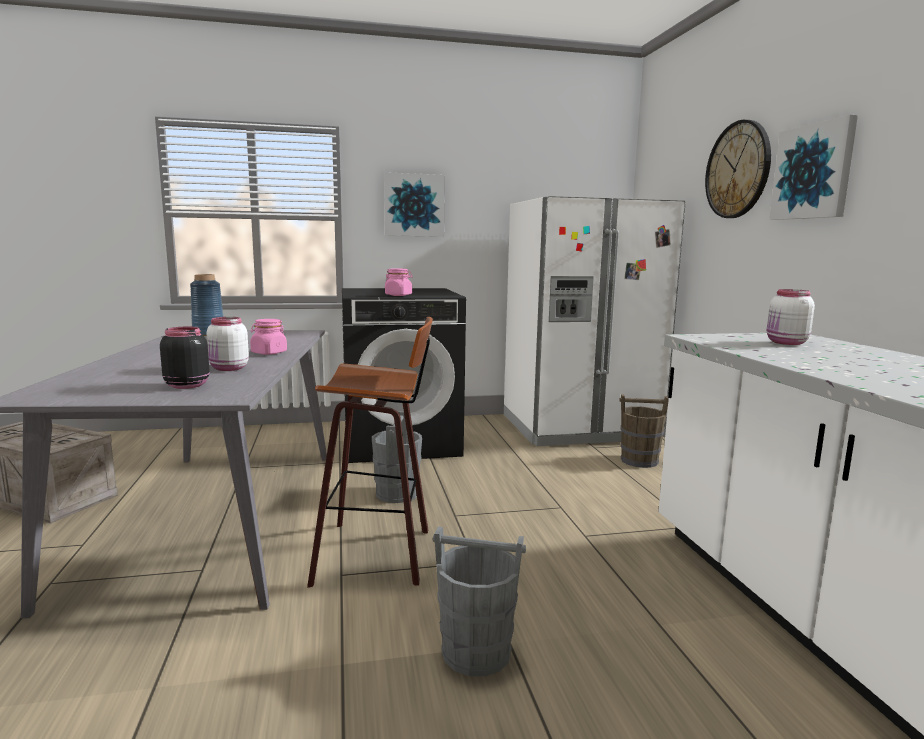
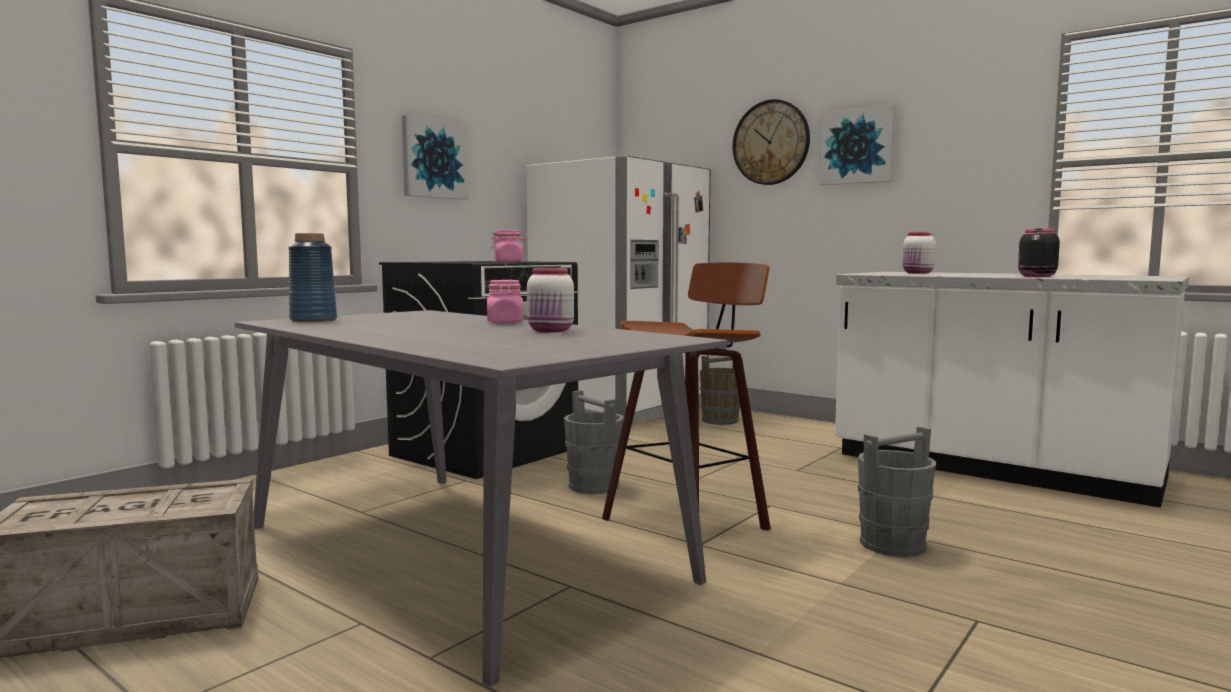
camera: 40 degrees left, 5 degrees down
(187, 385) = (597, 339): black jar -> black jar (1035, 276)

